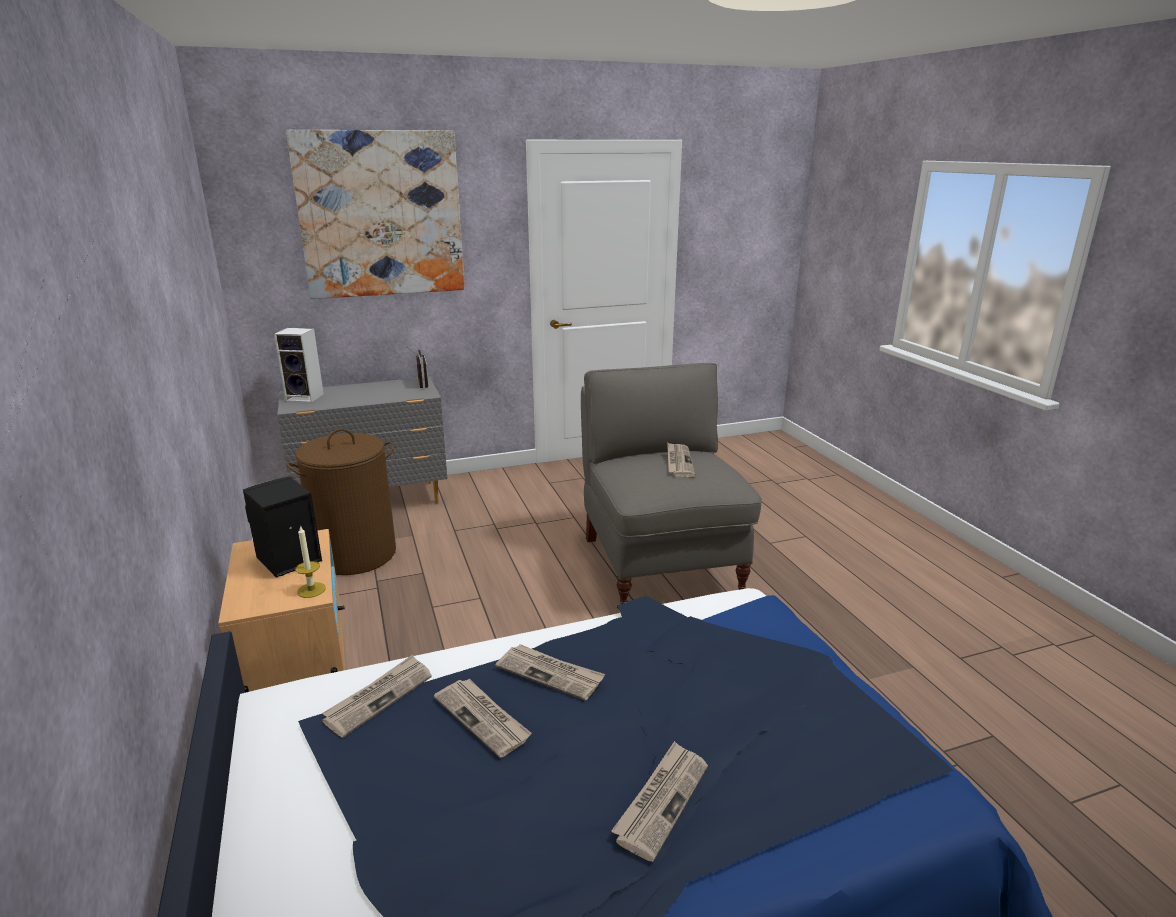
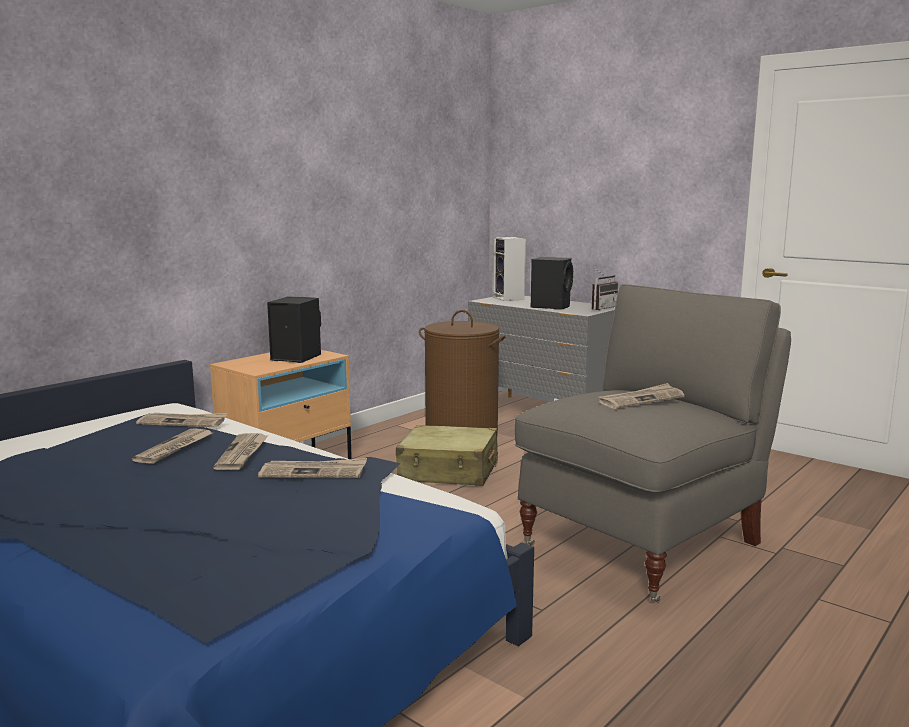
camera: 60 degrees right, 10 degrees down
(311, 590) = (264, 369): candle -> none
(376, 395) = (551, 306): none -> black speaker
(381, 215) = (607, 141): picture -> none
(441, 595) = (449, 471): none -> beige suitcase
(661, 800) = (97, 510): newspaper -> newspaper (314, 472)

